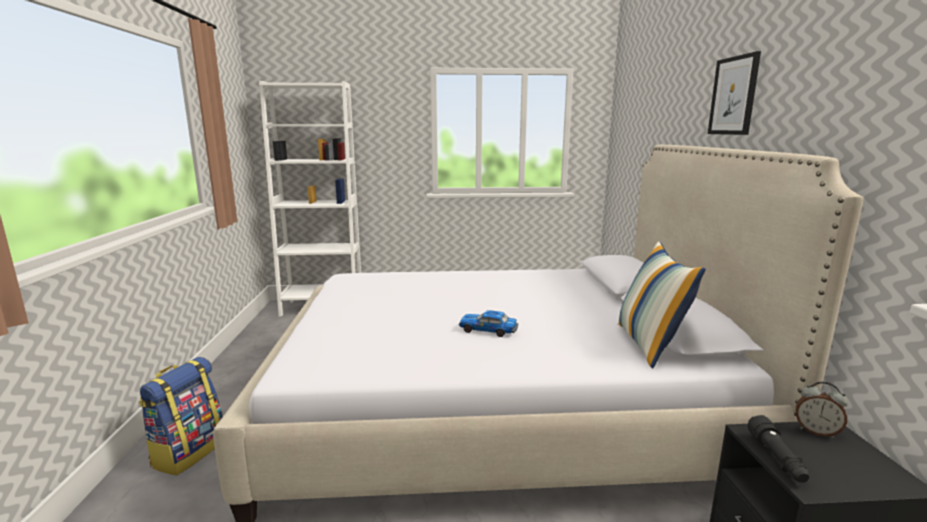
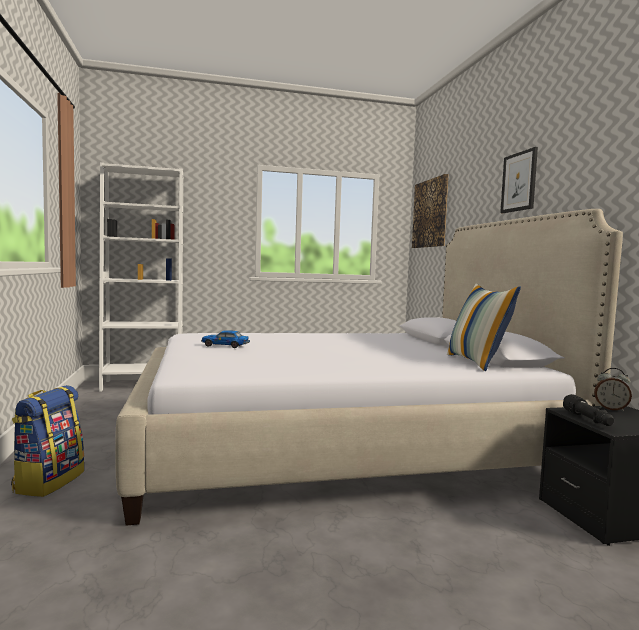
camera: 10 degrees left, 10 degrees down
(488, 330) = (342, 357): toy car -> toy car (226, 346)
(631, 117) = (430, 213): none -> picture

